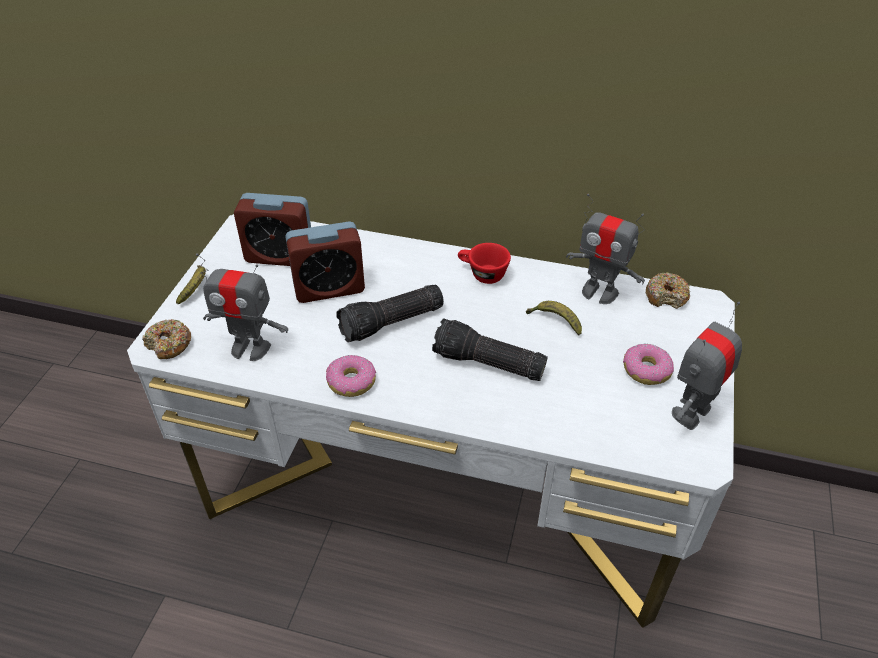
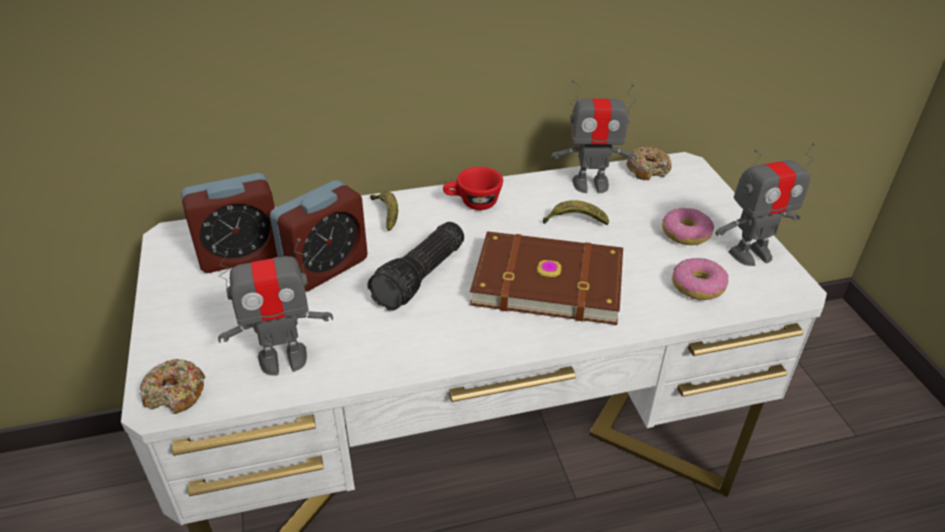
camera: 30 degrees left, 5 degrees down
(195, 288) = (161, 321): banana -> banana (387, 214)
(352, 382) = (427, 348): donut -> donut (698, 286)
(487, 364) = (547, 280): flashlight -> brown book
(692, 413) = (750, 254): toy robot -> toy robot turned 120 degrees counterclockwise

